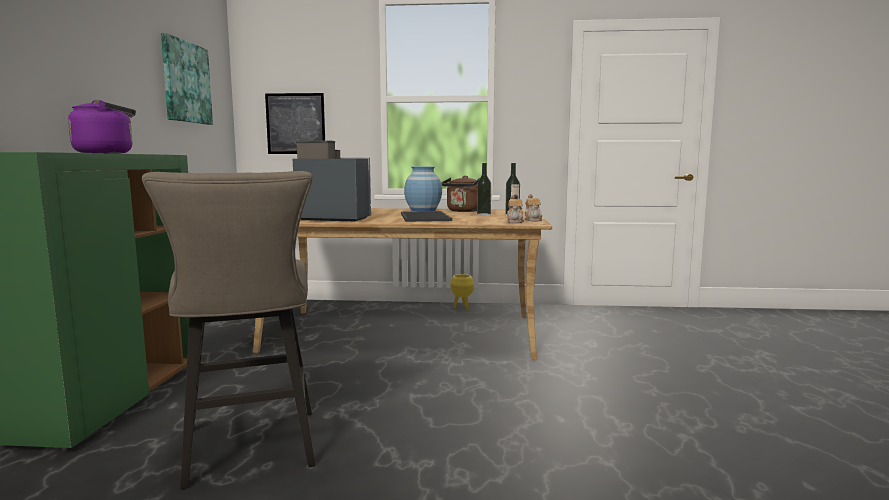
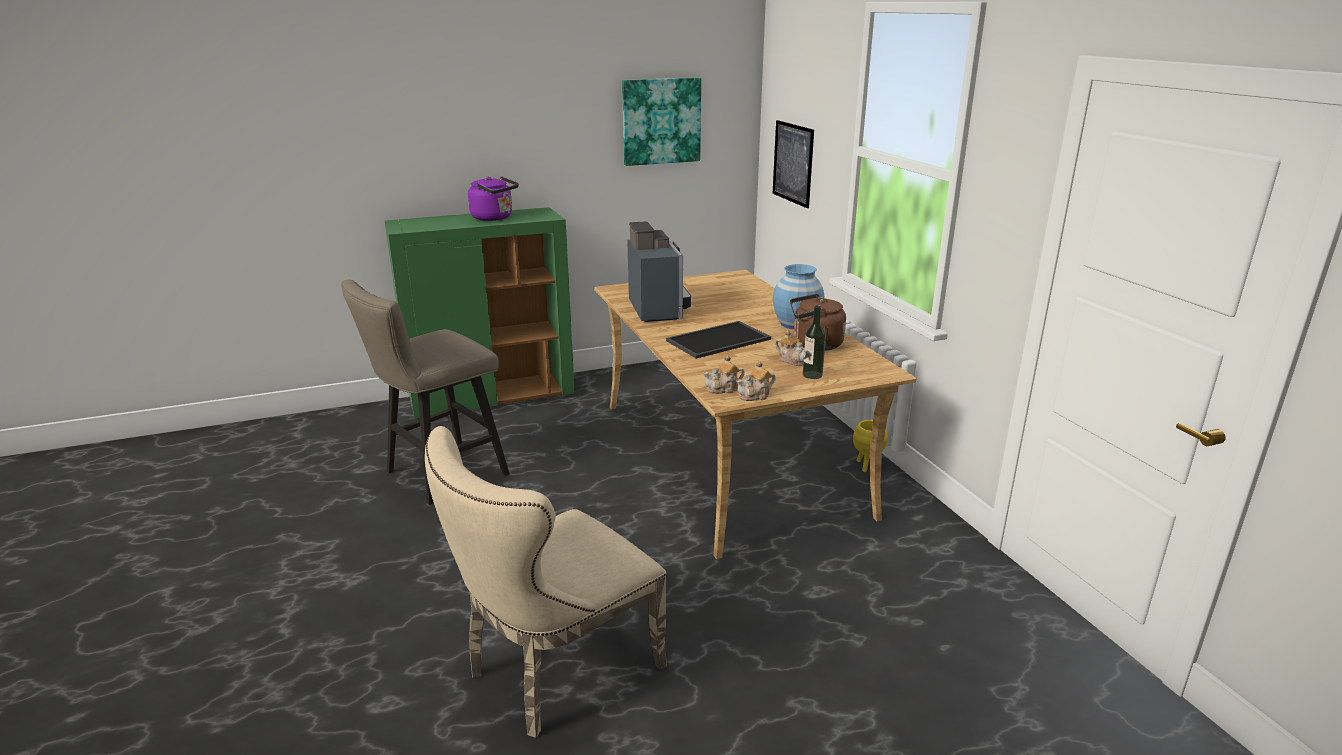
camera: 65 degrees right, 15 degrees up
(483, 214) = (792, 360): bottle -> teapot
(660, 437) = (554, 672): none -> beige chair

